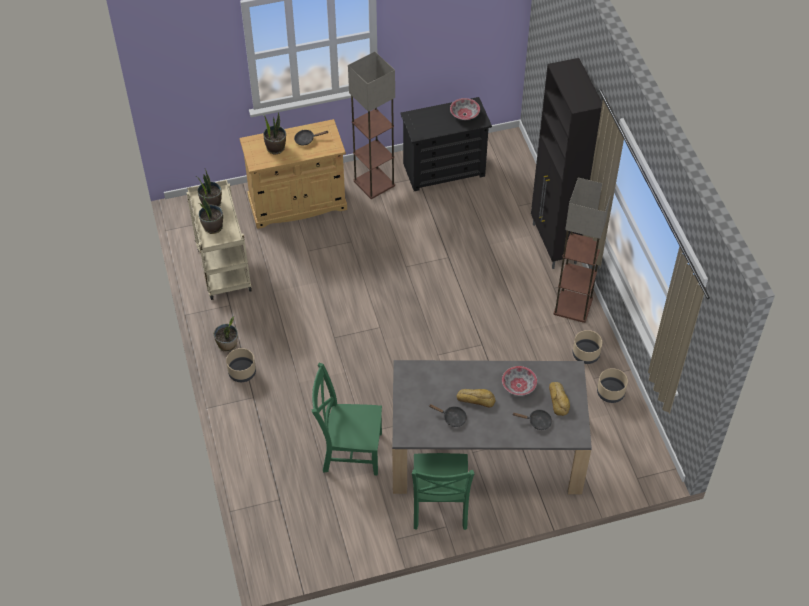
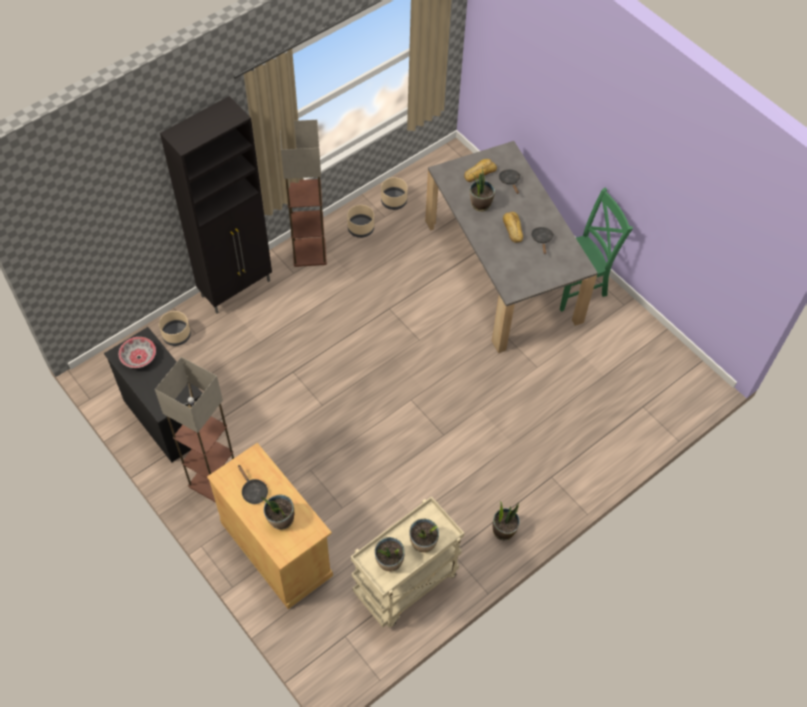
camera: 115 degrees left, 5 degrees up
(242, 372) = (528, 501): beige planter -> beige planter (176, 336)
(349, 451) = (562, 371): green chair -> none
(518, 385) = (480, 204): bowl -> potted plant

